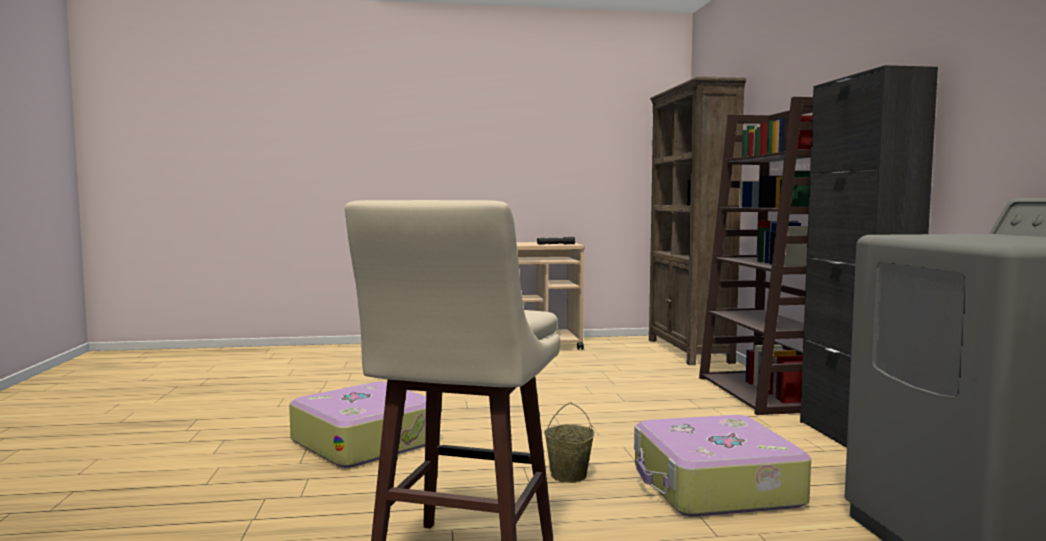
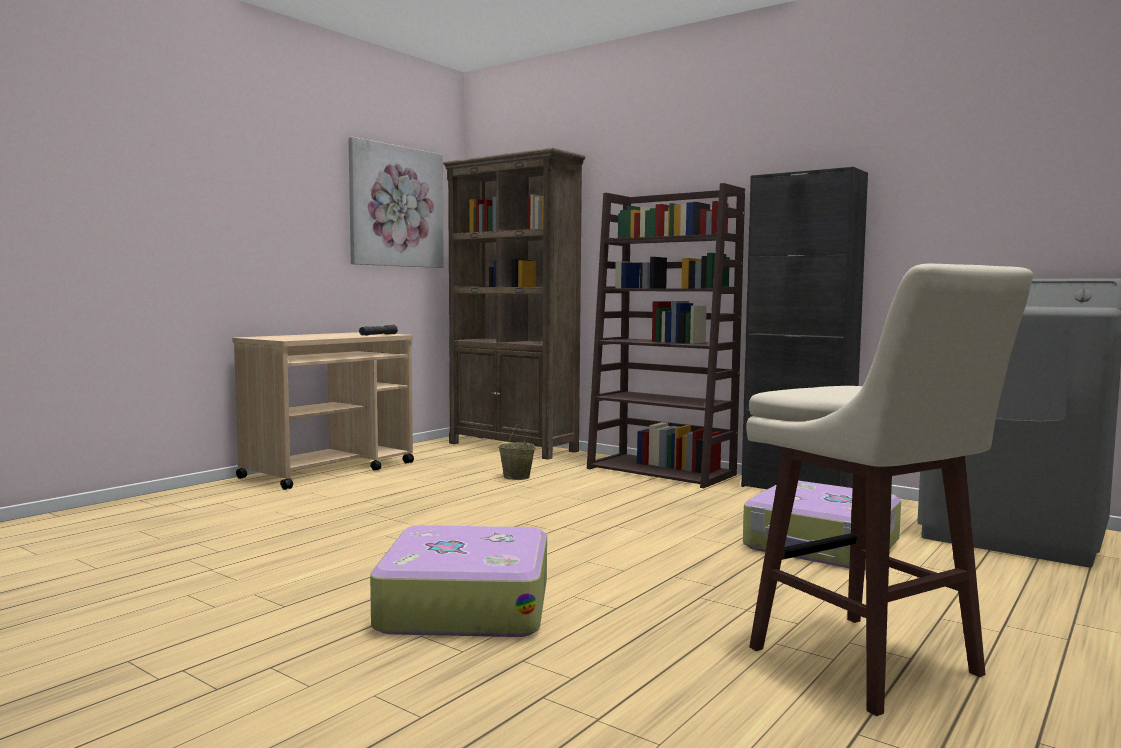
camera: 45 degrees left, 0 degrees up
(568, 476) = (724, 571): beige bucket -> beige bucket (517, 477)
(611, 139) = (396, 206): none -> picture

